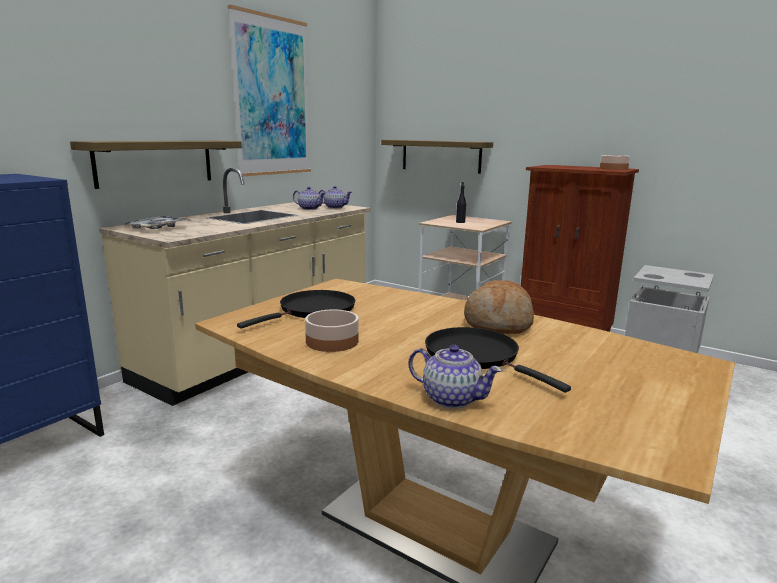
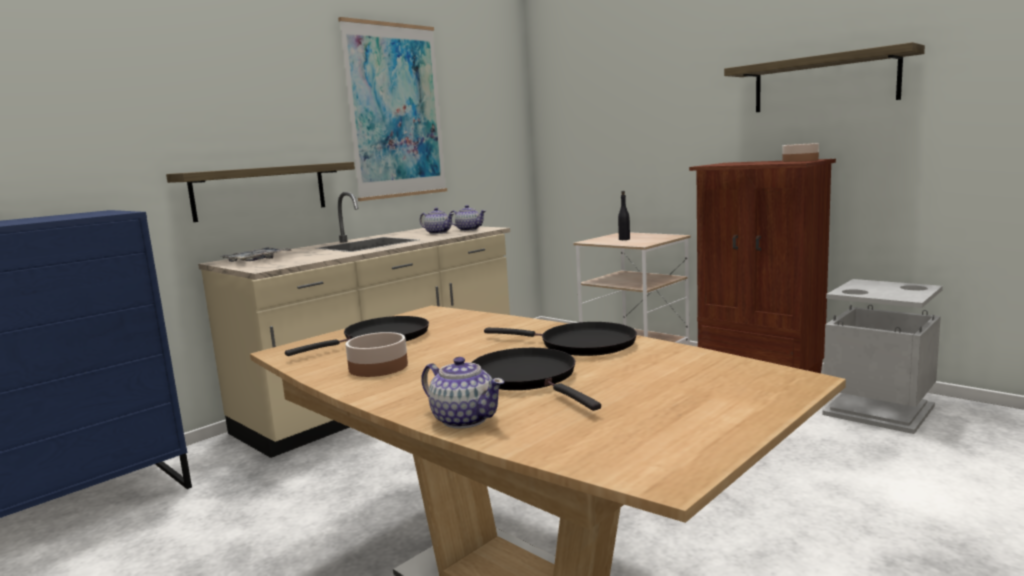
camera: 10 degrees right, 5 degrees down
(441, 156) = (604, 162): shelf -> shelf (824, 82)
(498, 323) = (581, 344): bread -> black frying pan

